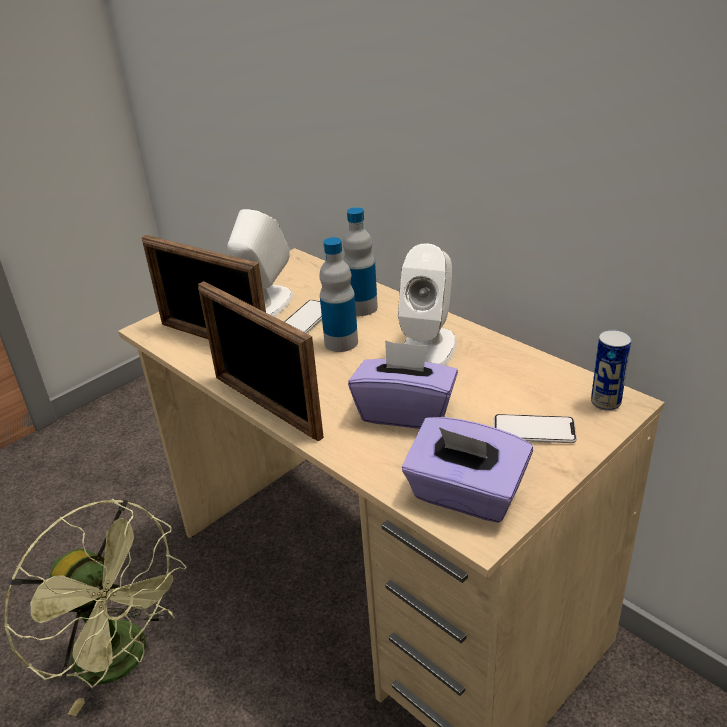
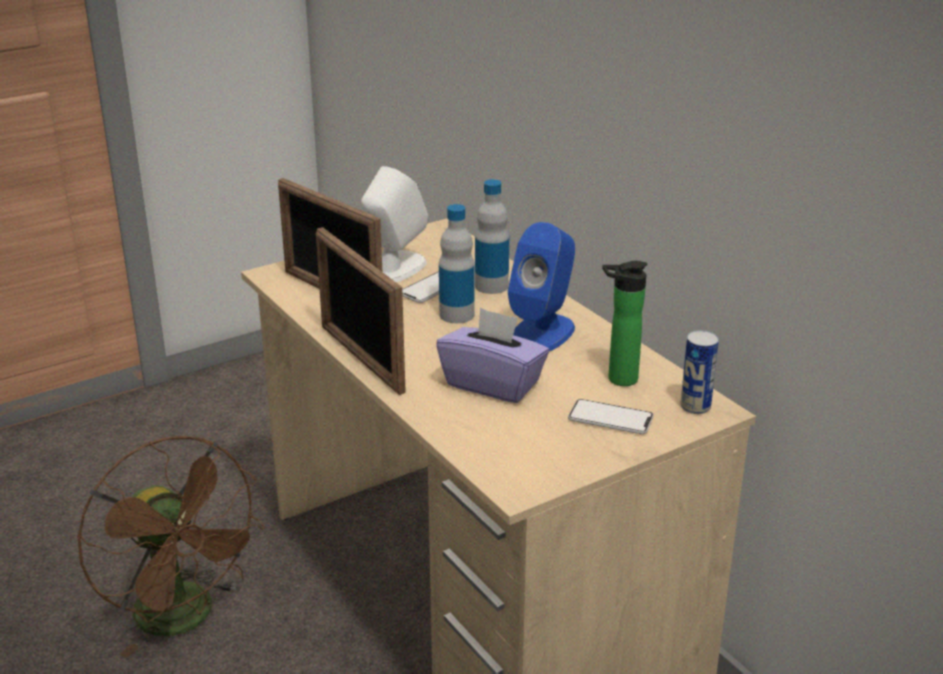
camera: 10 degrees right, 5 degrees down
(123, 659) = (185, 619): green fan -> brown fan
(428, 348) = (542, 333): white speaker -> blue speaker
(465, 495) = (517, 459): purple tissue box -> none
(520, 385) = (618, 379): none -> bottle

